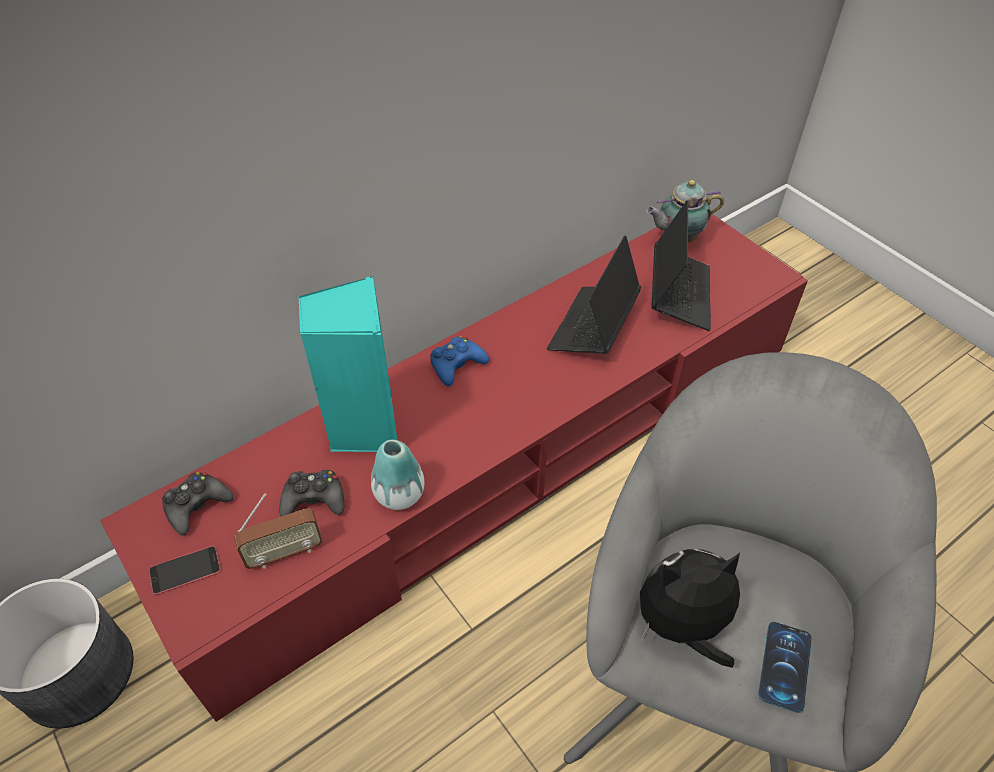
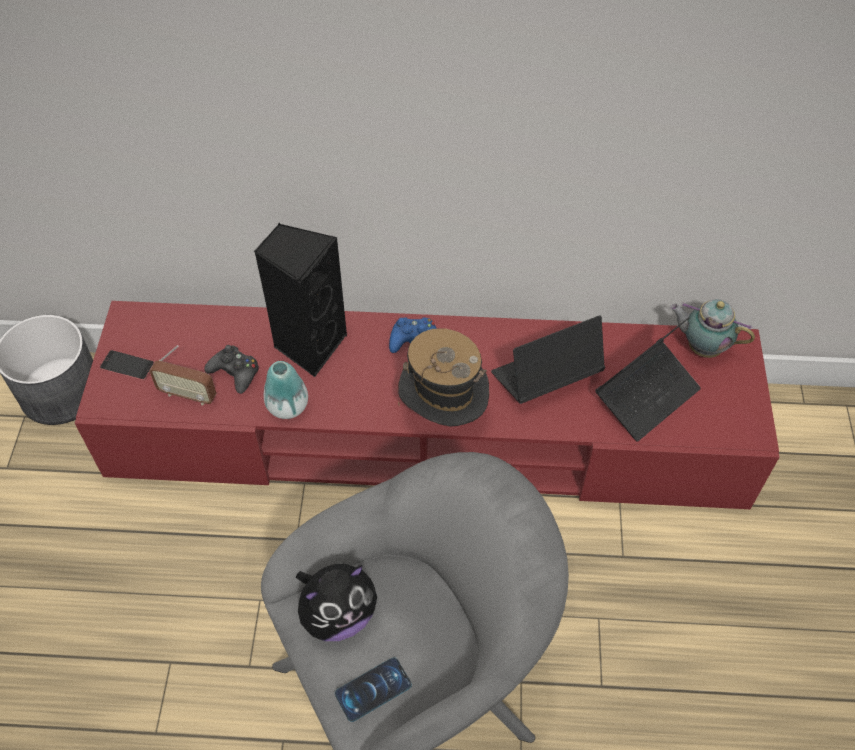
camera: 40 degrees right, 5 degrees up
(197, 506) = (167, 328): black game controller -> none
(363, 428) = (309, 345): turquoise speaker -> black speaker
(545, 408) = (442, 415): none -> hat
(682, 626) = (338, 614): plush toy -> plush toy turned 120 degrees clockwise

